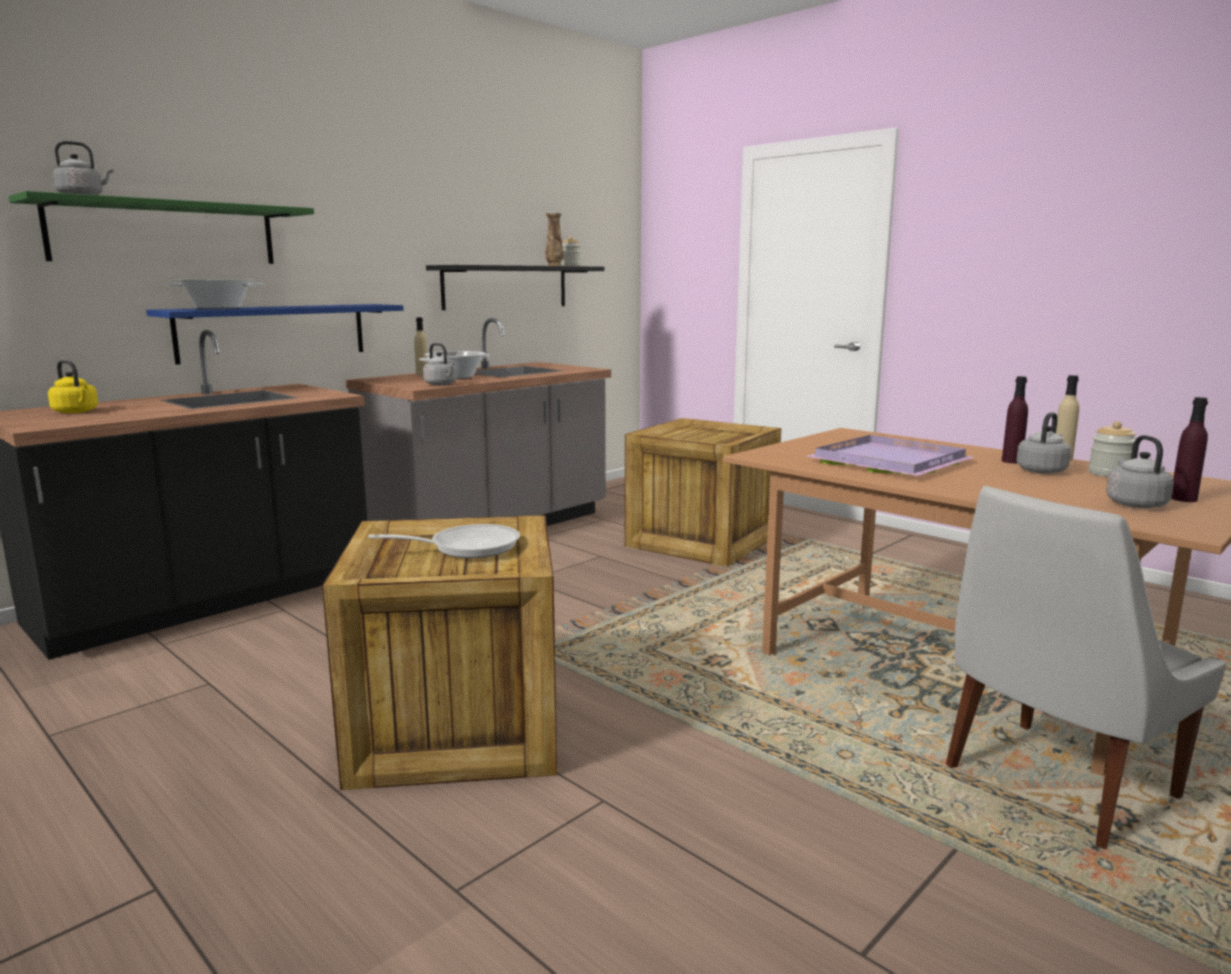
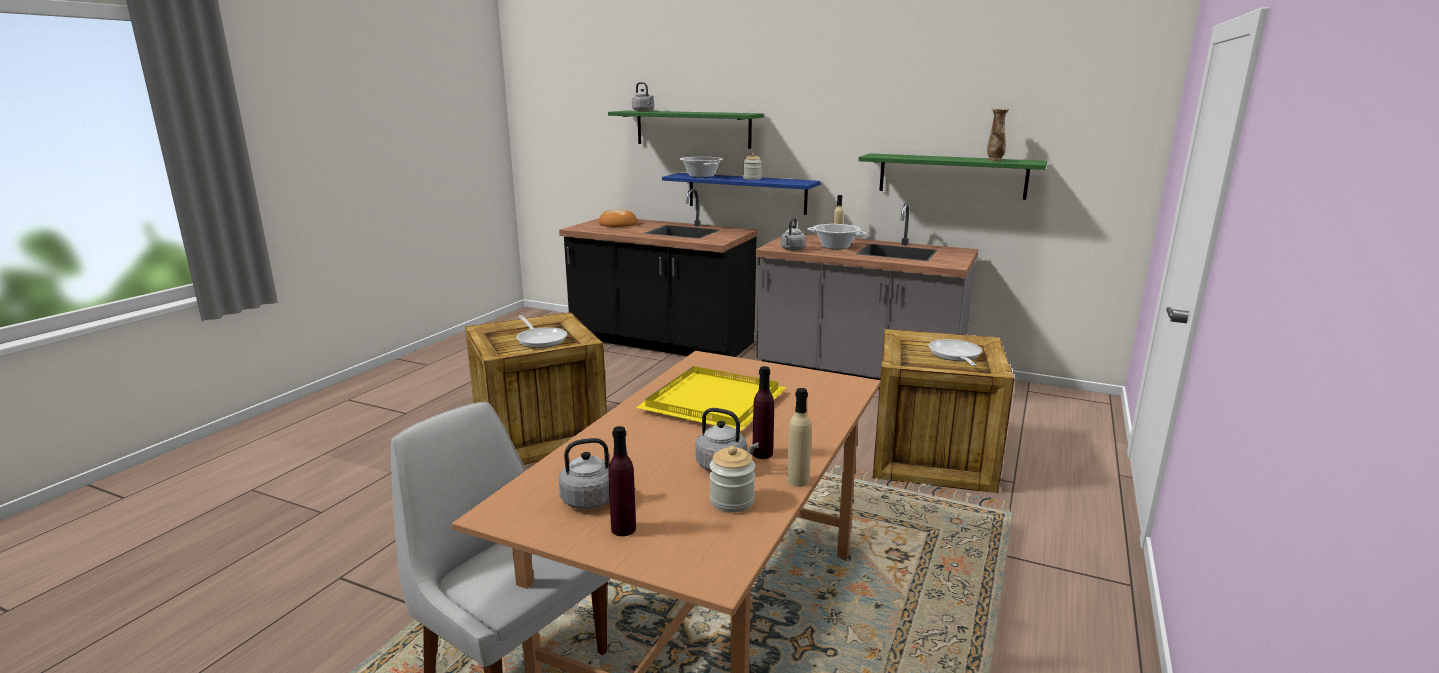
camera: 70 degrees right, 5 degrees up
(76, 412) = (618, 224): yellow kettle -> bread
(506, 287) = (952, 176): black shelf -> green shelf
(570, 266) = (1026, 160): jar -> jar (752, 178)
(706, 433) = (955, 356): none -> frying pan
(892, 462) = (714, 403): purple tray -> yellow tray

